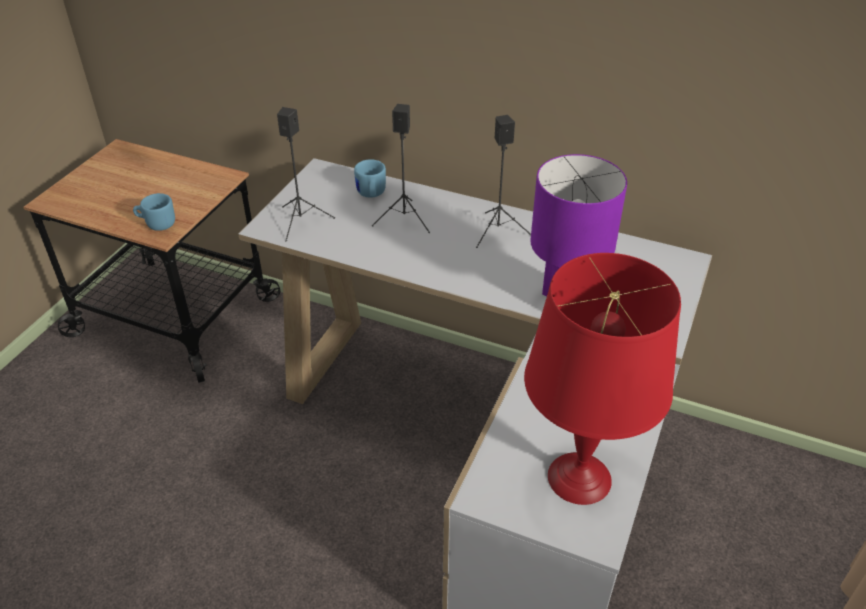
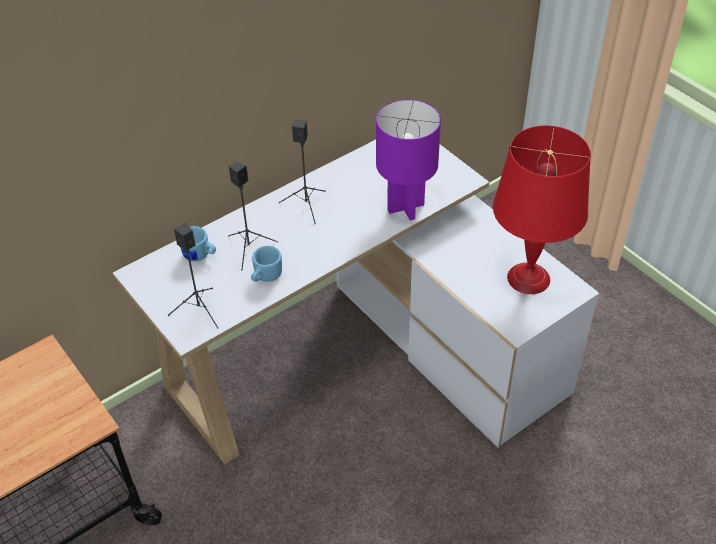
camera: 60 degrees left, 5 degrees up
(157, 224) = (73, 424): blue mug -> blue mug (265, 277)

